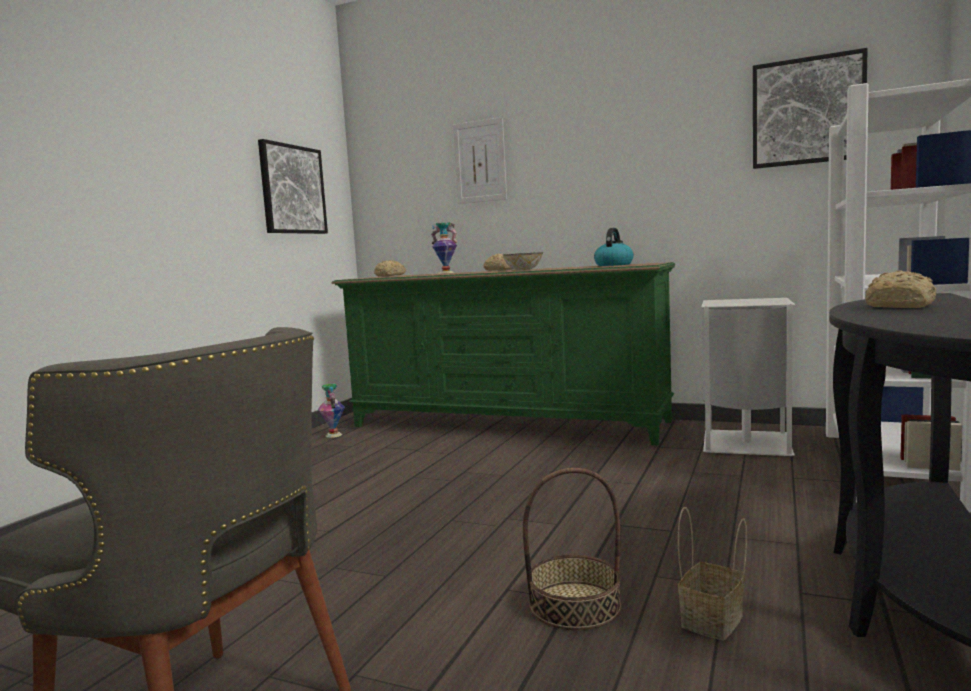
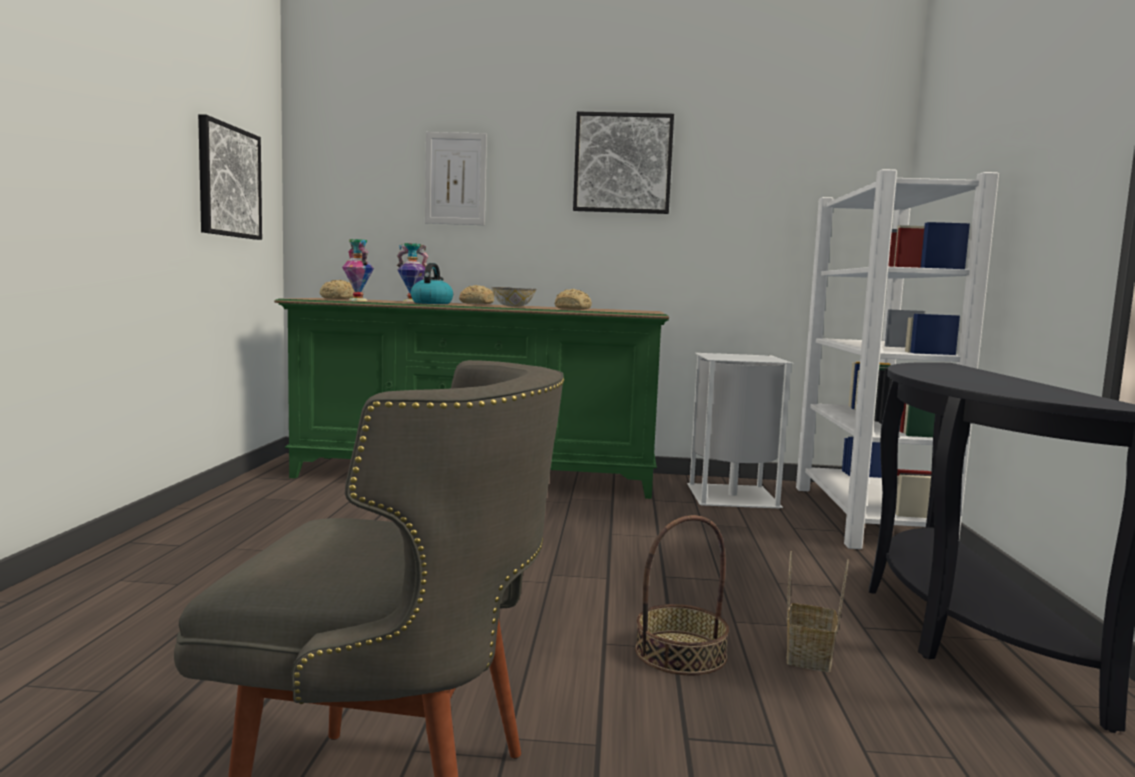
camera: 20 degrees left, 0 degrees up
(334, 435) = (269, 487): vase -> vase (358, 300)
(614, 265) = (607, 309): kettle -> kettle (431, 303)
(807, 111) = (795, 178): picture -> picture (622, 163)
(901, 306) = (946, 373): bread -> bread (573, 309)

